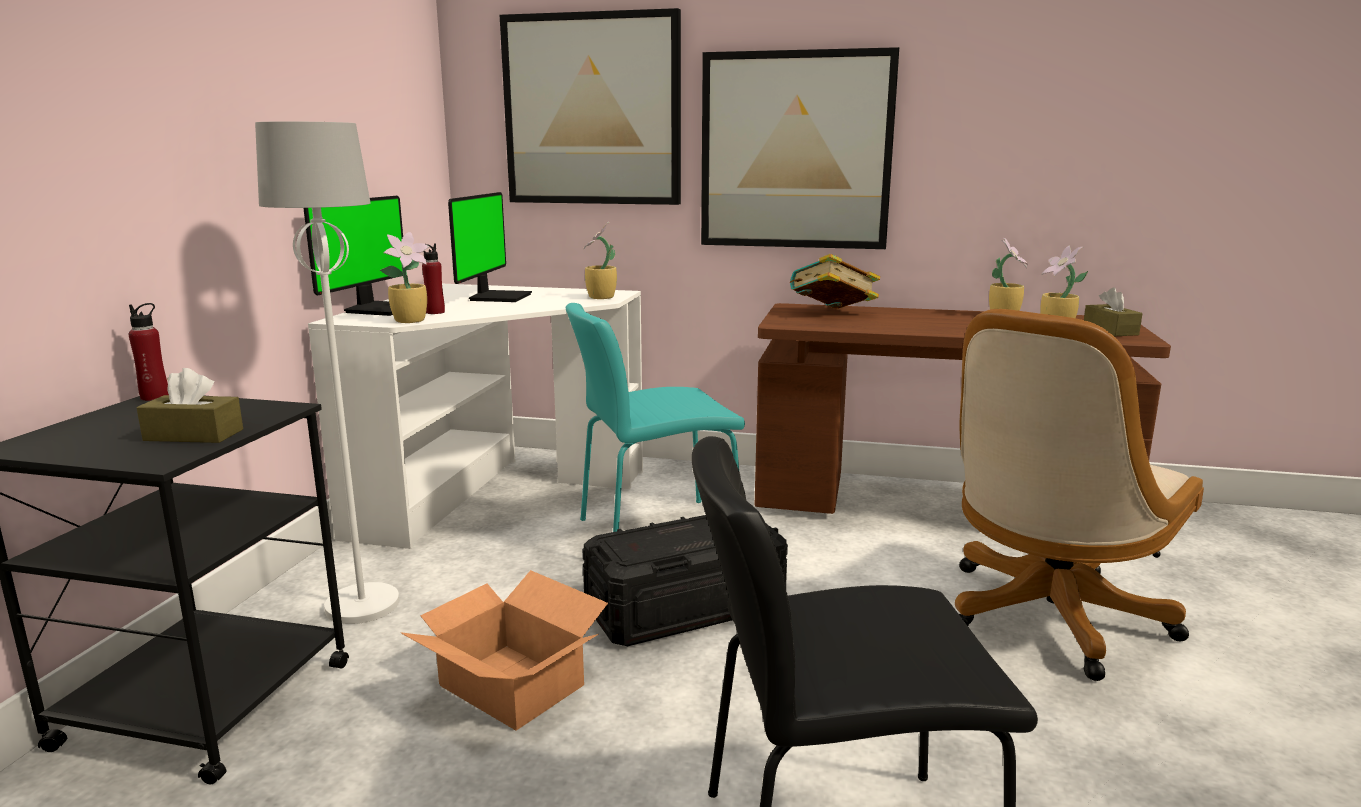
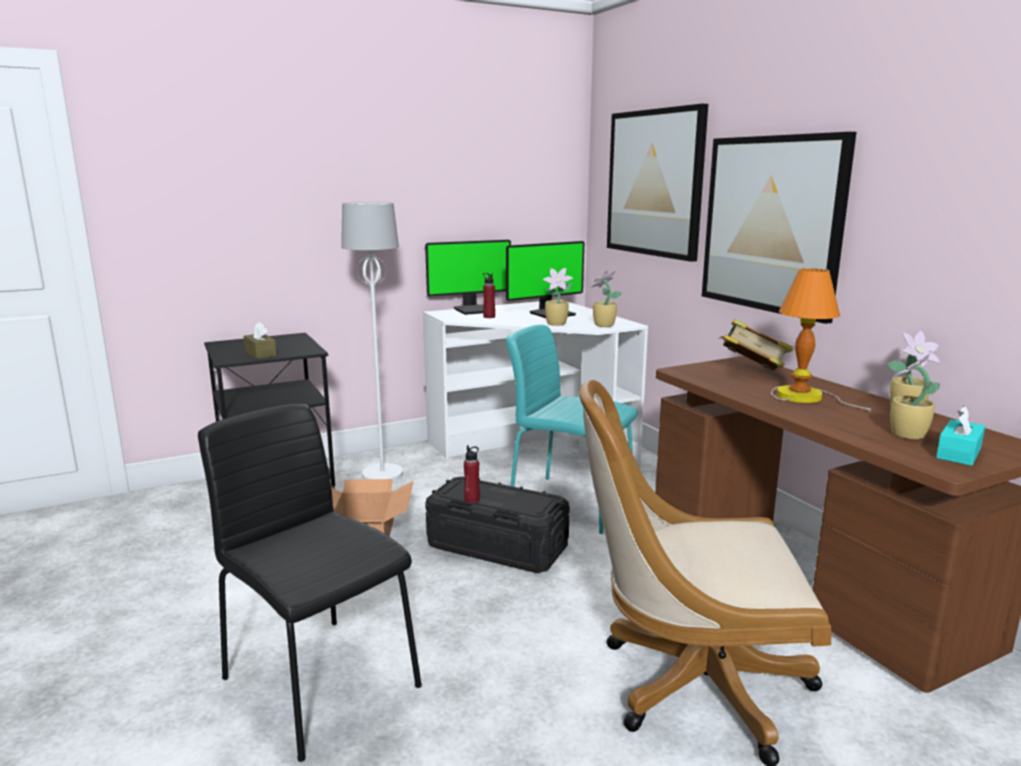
camera: 50 degrees right, 0 degrees up
(155, 397) = (298, 335): red bottle -> red bottle (472, 499)
(412, 320) = (462, 319): potted plant -> potted plant (557, 324)
(925, 320) = (805, 396): none -> table lamp
(1110, 330) = (958, 453): brown tissue box -> turquoise tissue box

